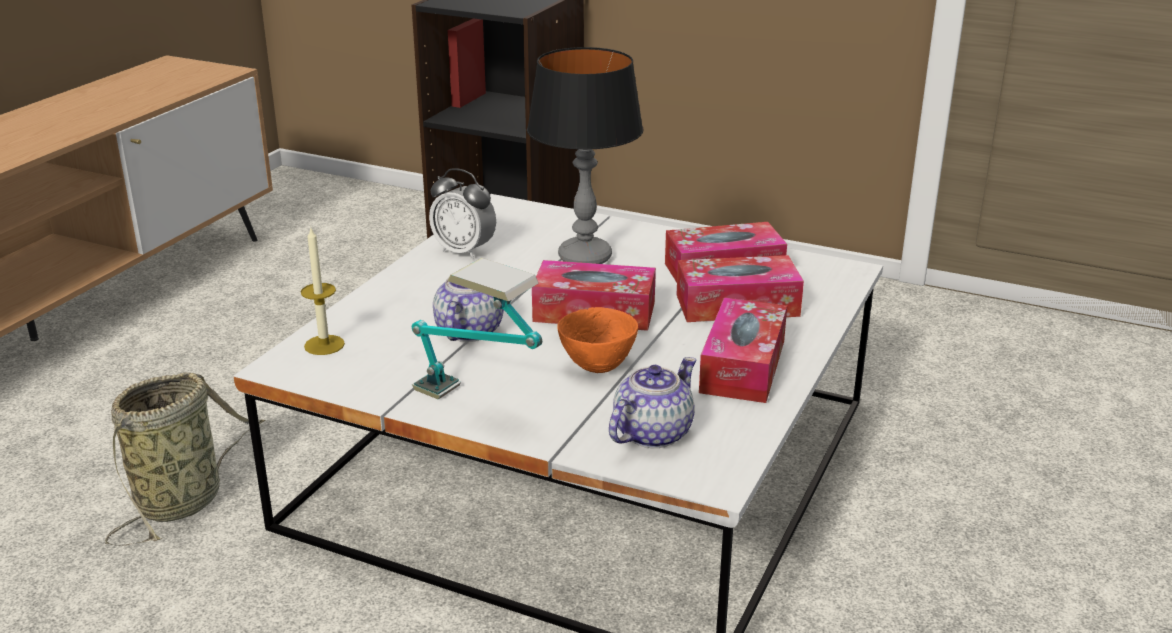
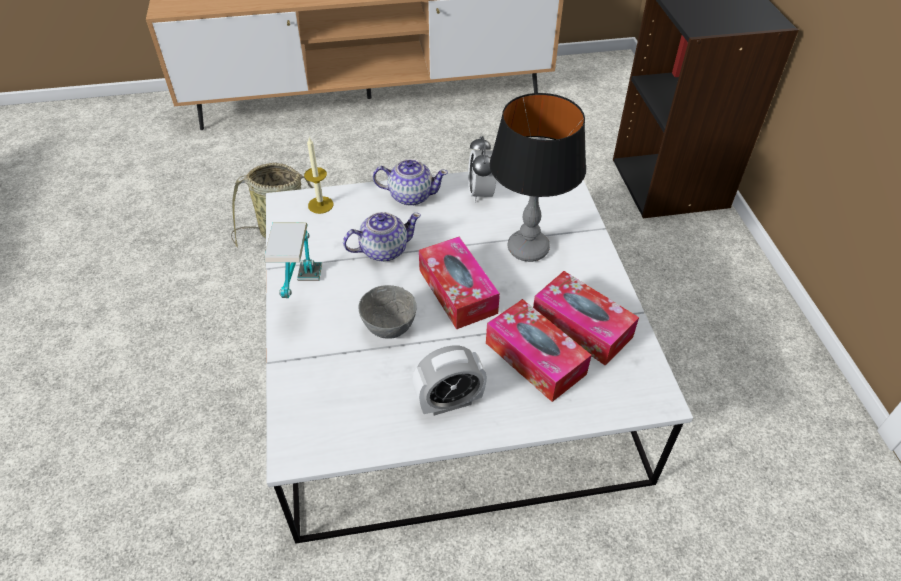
camera: 55 degrees right, 20 degrees up
(598, 367) = (388, 329): orange bowl -> grey bowl
(651, 433) = (327, 394): teapot -> teapot (410, 195)
(743, 366) = (449, 402): tissue box -> alarm clock

